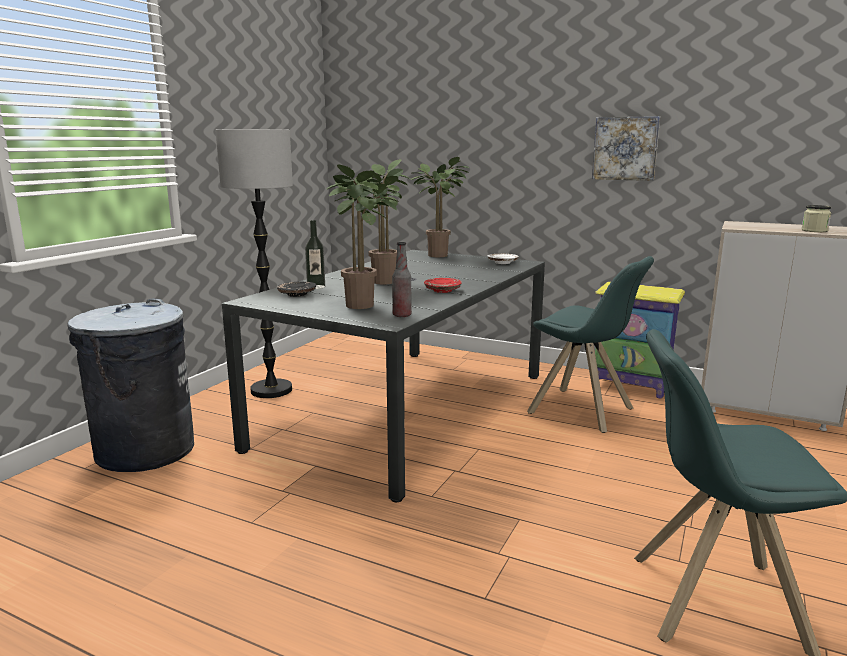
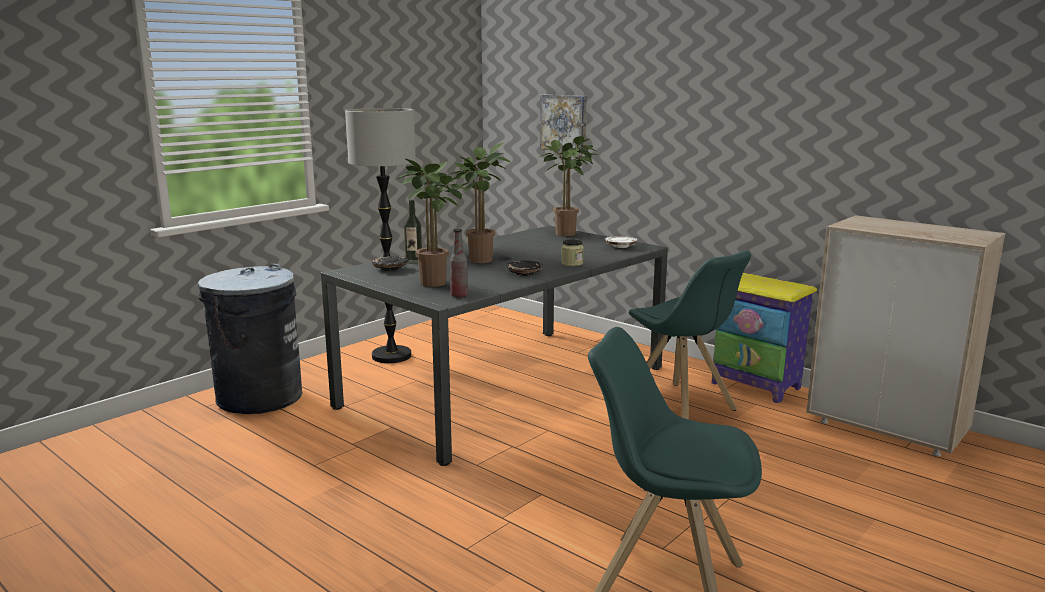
camera: 15 degrees right, 0 degrees up
(443, 290) = (524, 273): red plate -> black plate
(625, 148) = (760, 131): picture -> picture (564, 123)
(814, 230) = (926, 234): jar -> jar (572, 263)

